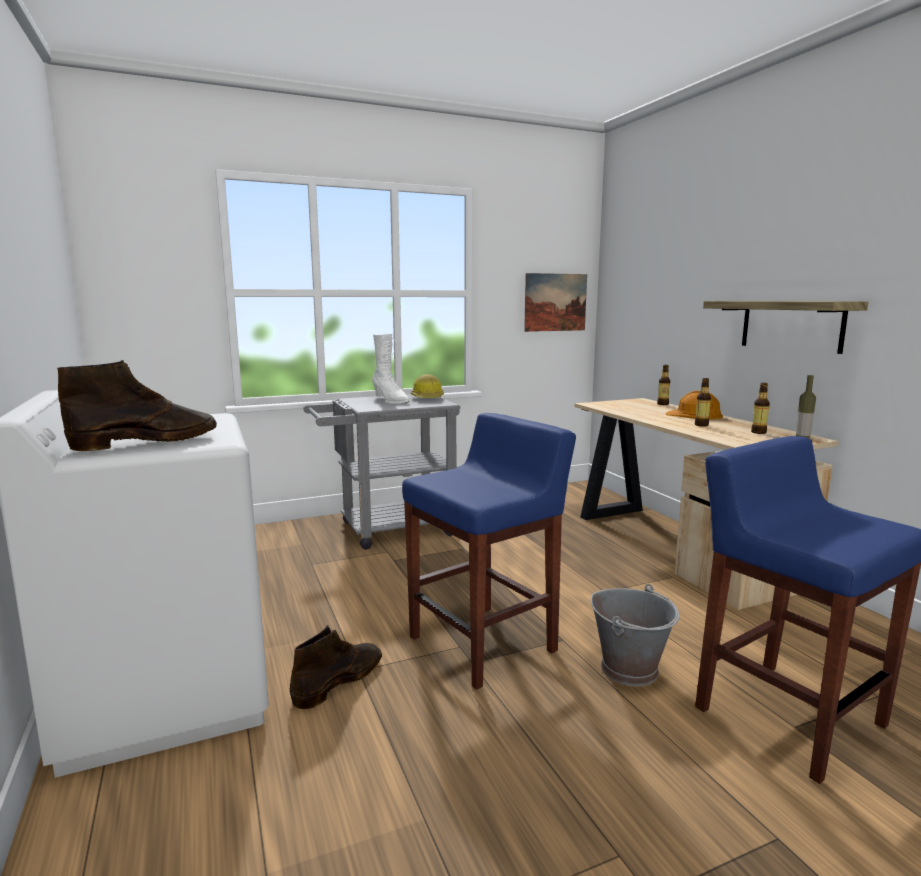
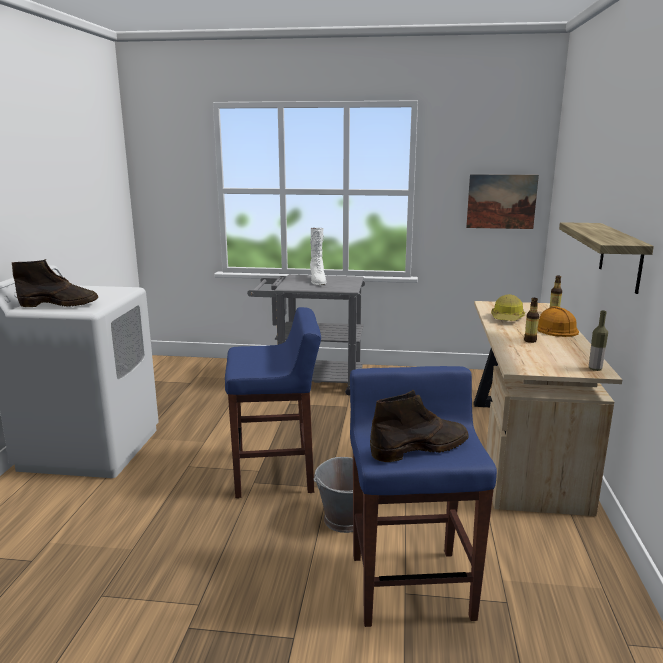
camera: 30 degrees right, 5 degrees up
(339, 680) = (172, 468): brown boot -> brown boot (420, 448)
(428, 398) = (348, 282): hard hat -> hard hat (507, 318)
(758, 432) = (564, 357): bottle -> none

